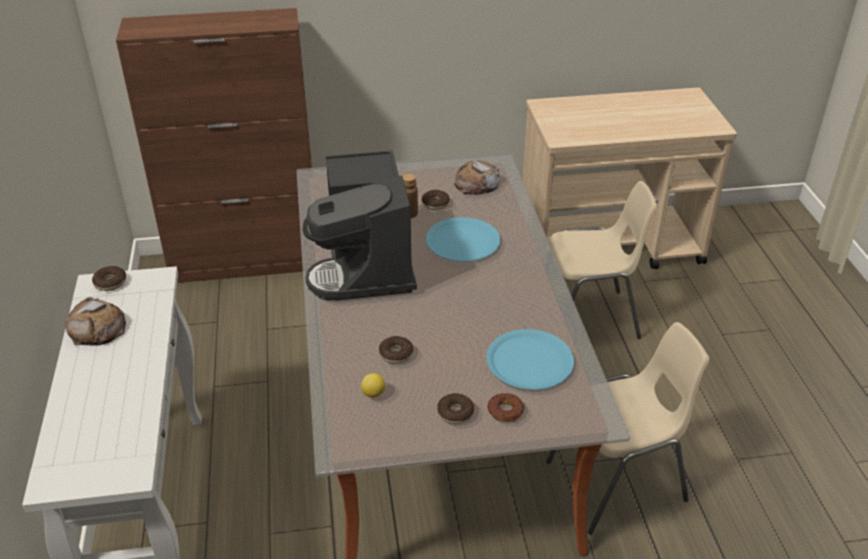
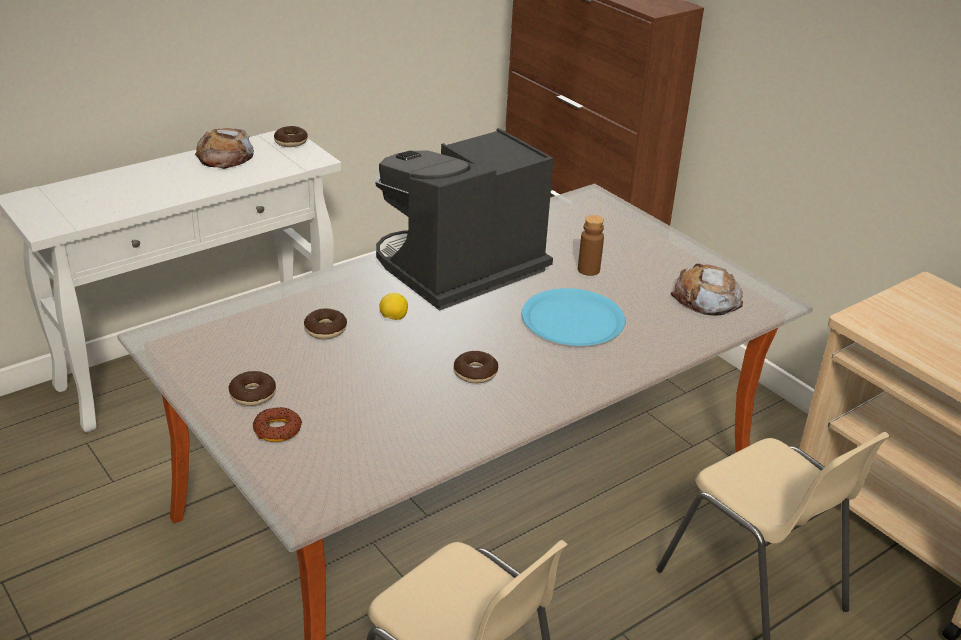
camera: 60 degrees right, 5 degrees down
(373, 394) = (251, 334): lemon -> lemon (393, 318)
(435, 203) = (628, 281): donut -> donut (475, 373)
(529, 361) = (381, 426): blue plate -> none

